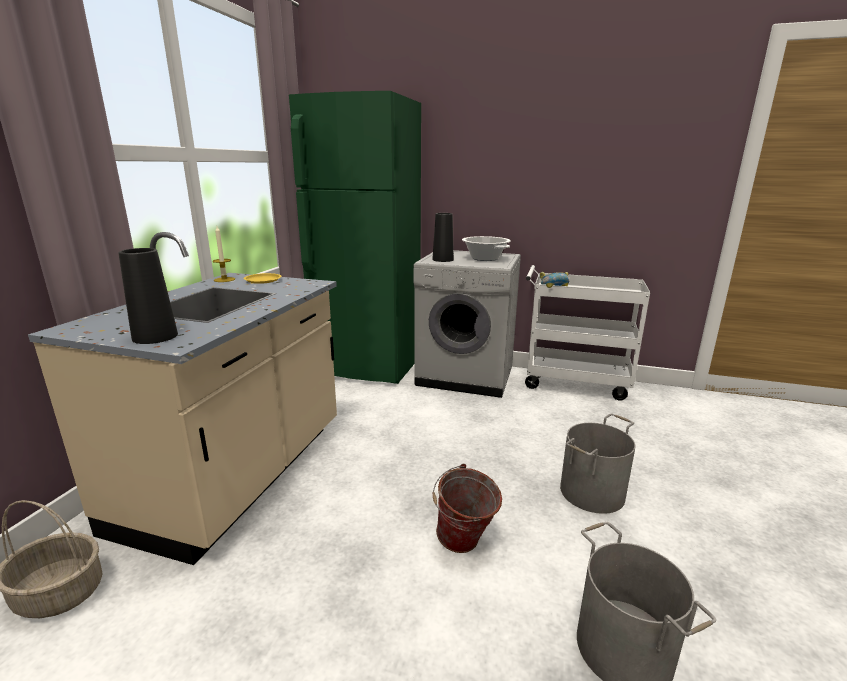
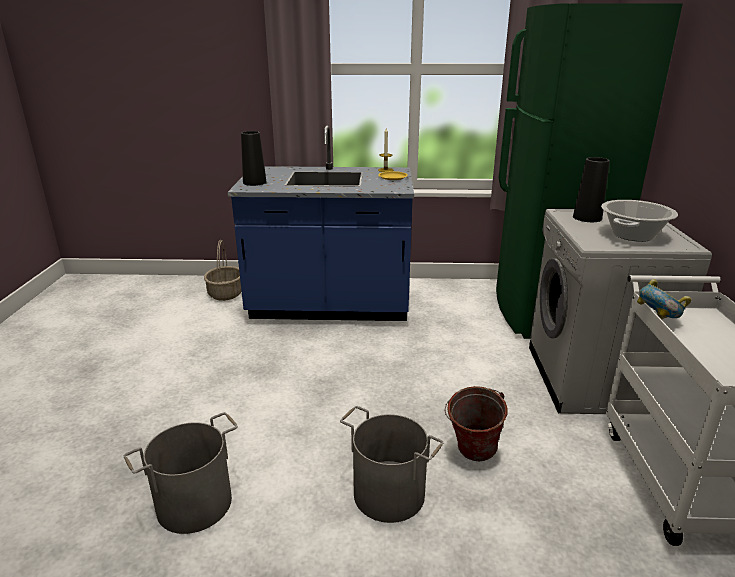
camera: 75 degrees right, 5 degrees up
(238, 476) = (330, 306): beige counter -> blue counter
(464, 545) = (286, 413): bucket -> bucket (471, 453)

